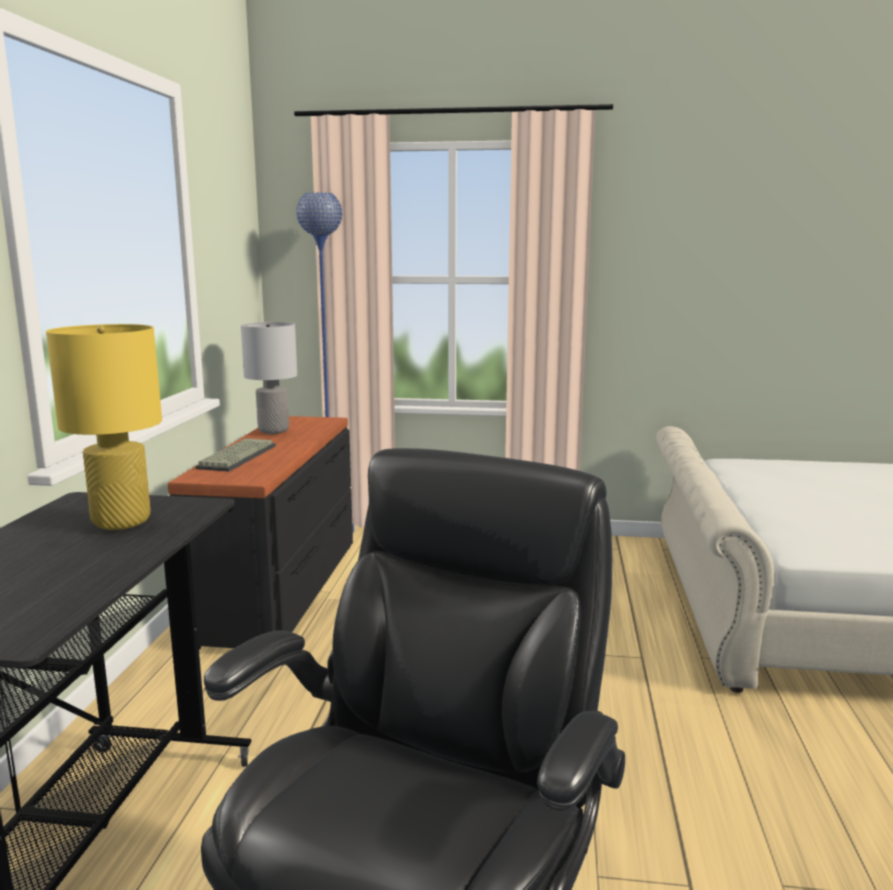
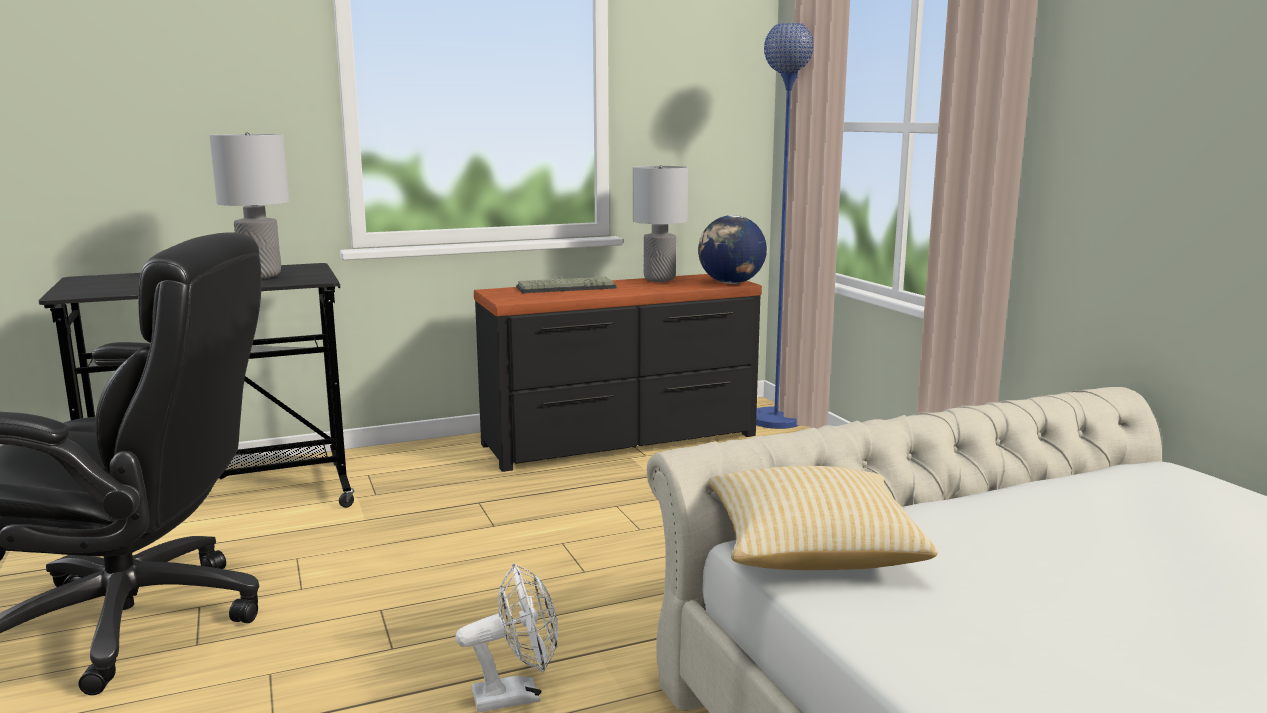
camera: 60 degrees right, 0 degrees up
(121, 525) = (261, 277): yellow table lamp -> grey table lamp
(326, 421) = (731, 283): none -> globe
(697, 748) = (517, 695): none -> white fan
(809, 544) = (811, 549): none -> pillow

